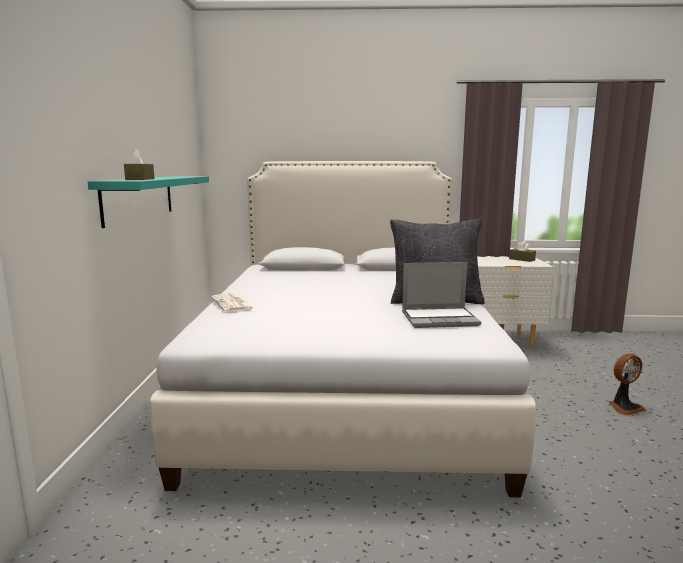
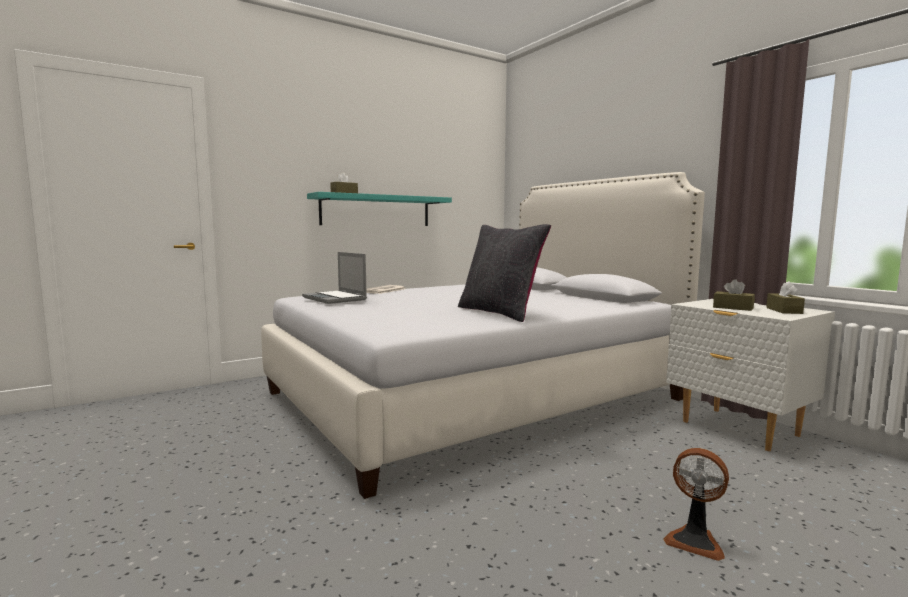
camera: 55 degrees right, 5 degrees down
(440, 319) = (437, 318): laptop -> laptop (335, 299)
(503, 262) = (733, 308): none -> brown tissue box

